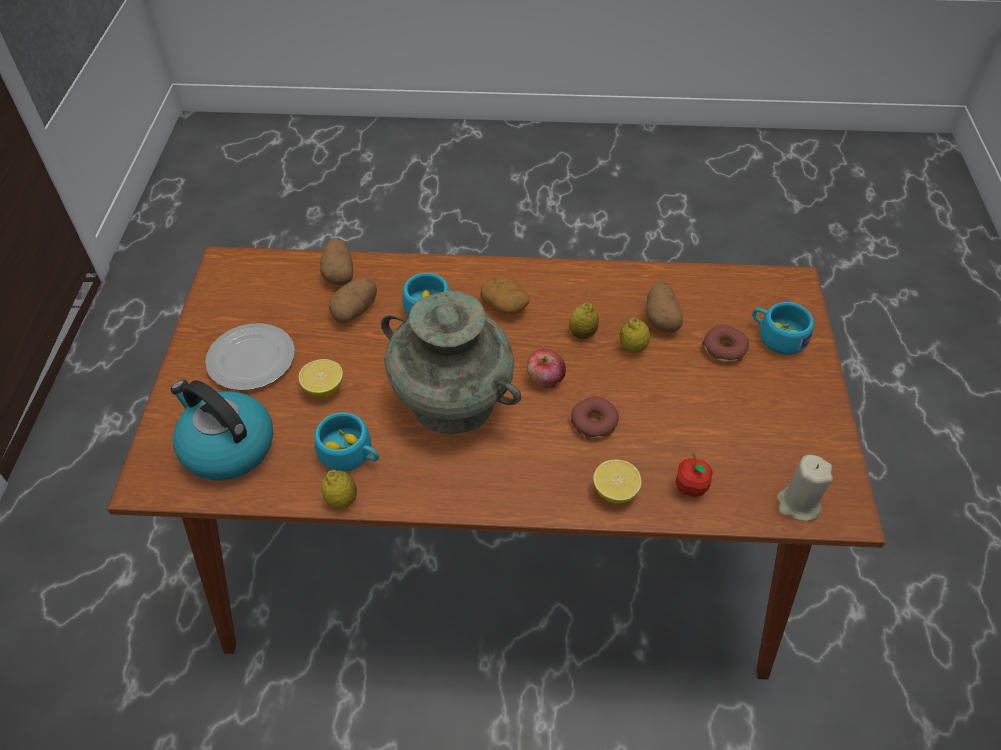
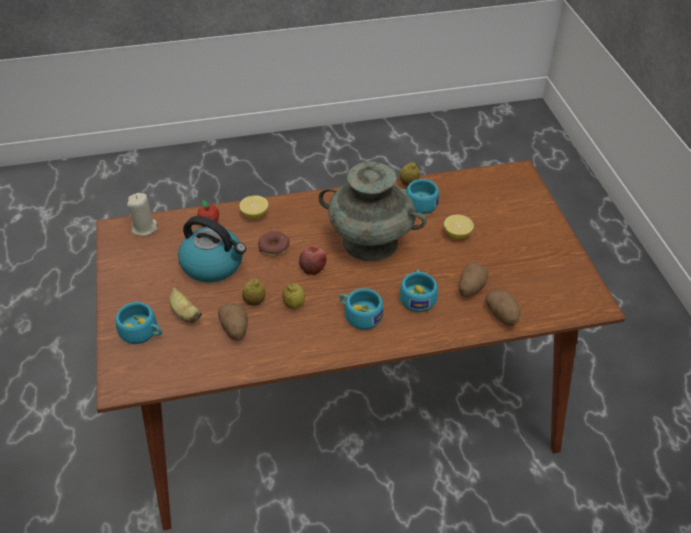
camera: 165 degrees right, 5 degrees down
(226, 447) = (491, 195): kettle -> kettle (214, 264)
(252, 359) = (516, 242): plate -> none
(505, 305) = (359, 315): potato -> turquoise cup
(724, 349) = (185, 314): donut -> banana

